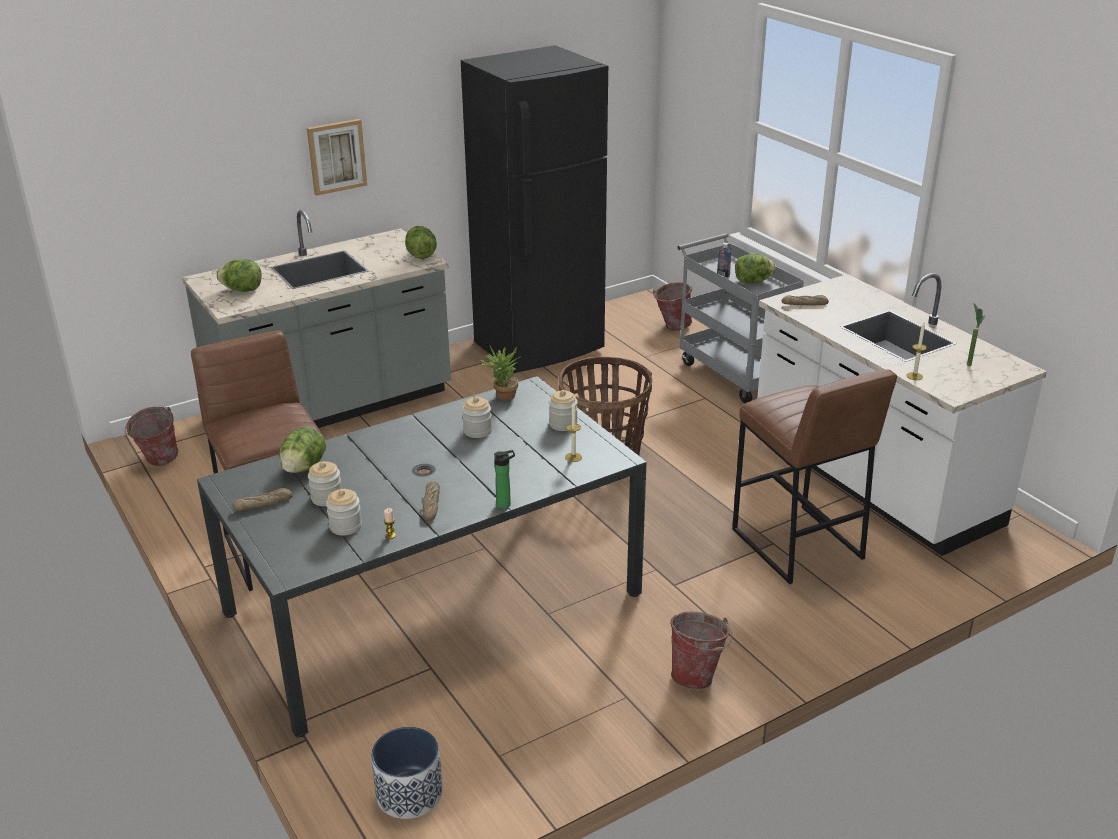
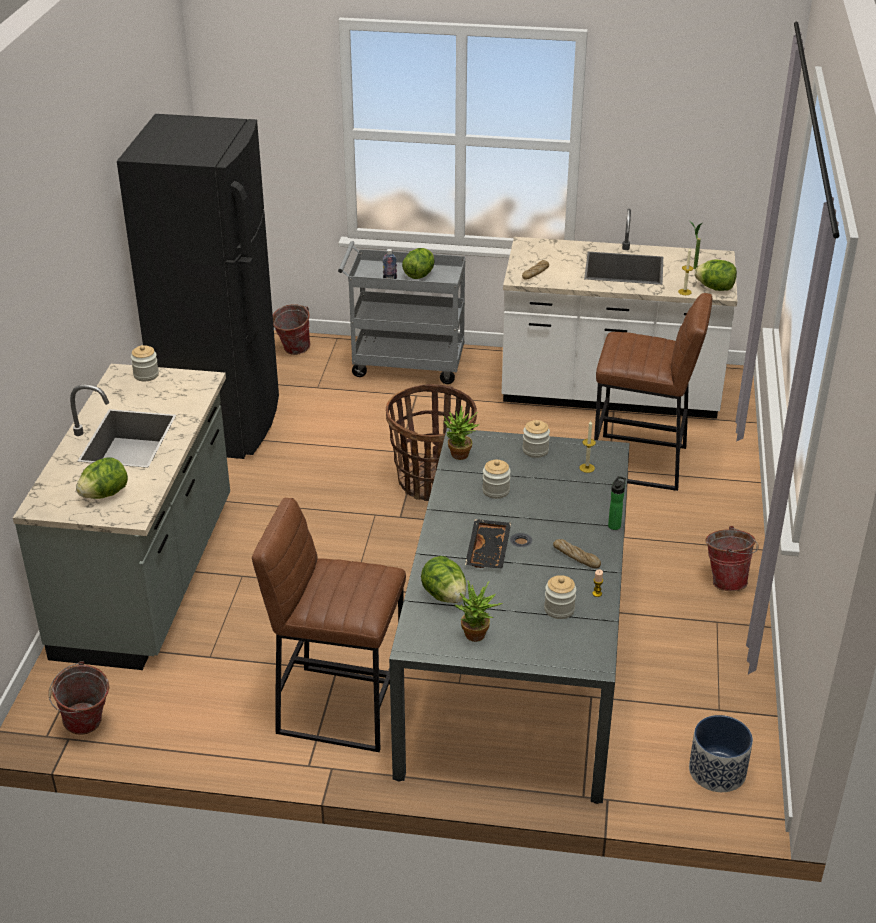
camera: 50 degrees left, 5 degrees up
(263, 504) = (477, 637): bread -> potted plant
(326, 498) = (506, 602): jar -> jar (146, 375)
(336, 156) = (65, 312): picture -> none
(388, 462) = (489, 551): none -> black tray
(421, 255) = (188, 378): lettuce -> lettuce (715, 288)

